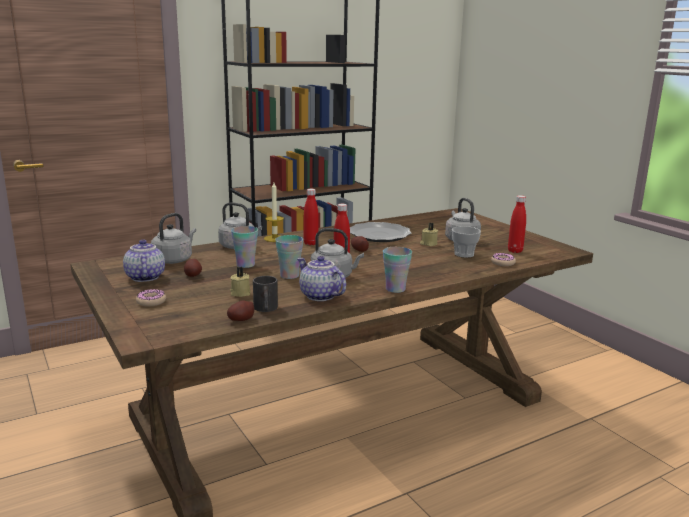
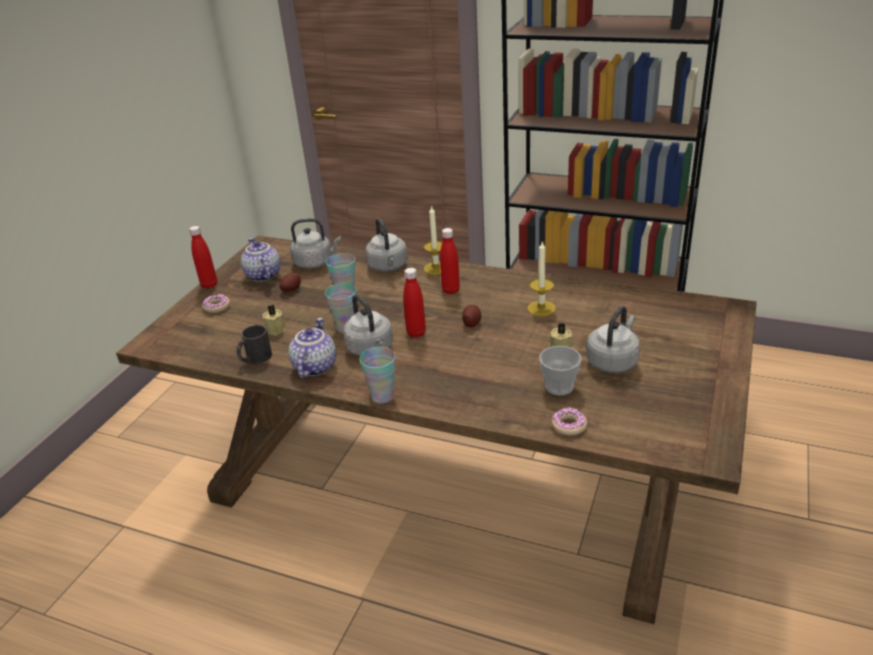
camera: 55 degrees right, 15 degrees up
(144, 277) = (262, 275): teapot -> teapot turned 60 degrees counterclockwise
(241, 320) = (221, 360): potato -> none
(379, 235) = (541, 308): plate -> candle
(515, 251) = (633, 415): red bottle -> red bottle (209, 285)

